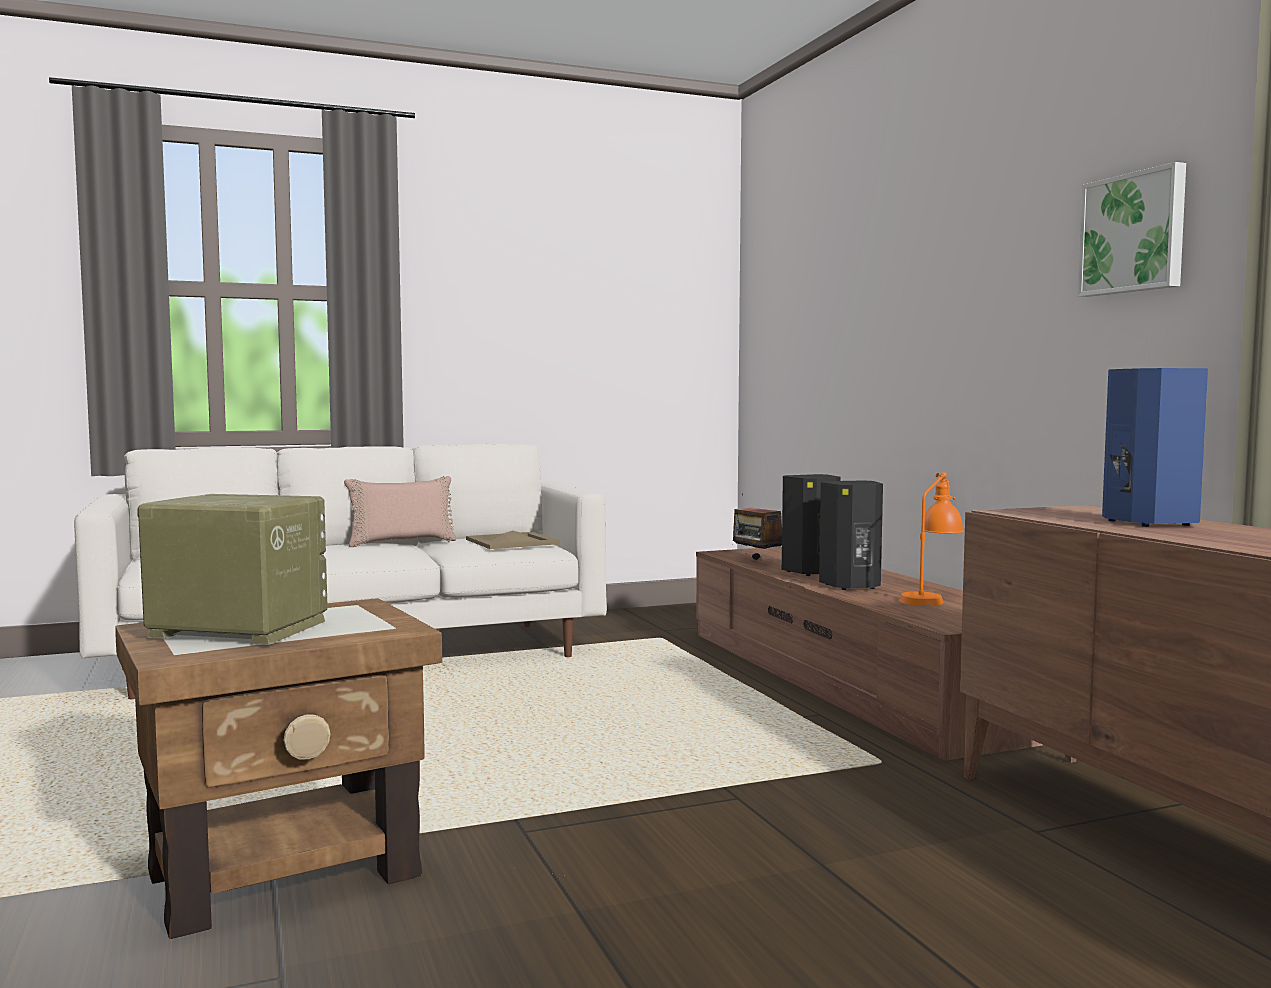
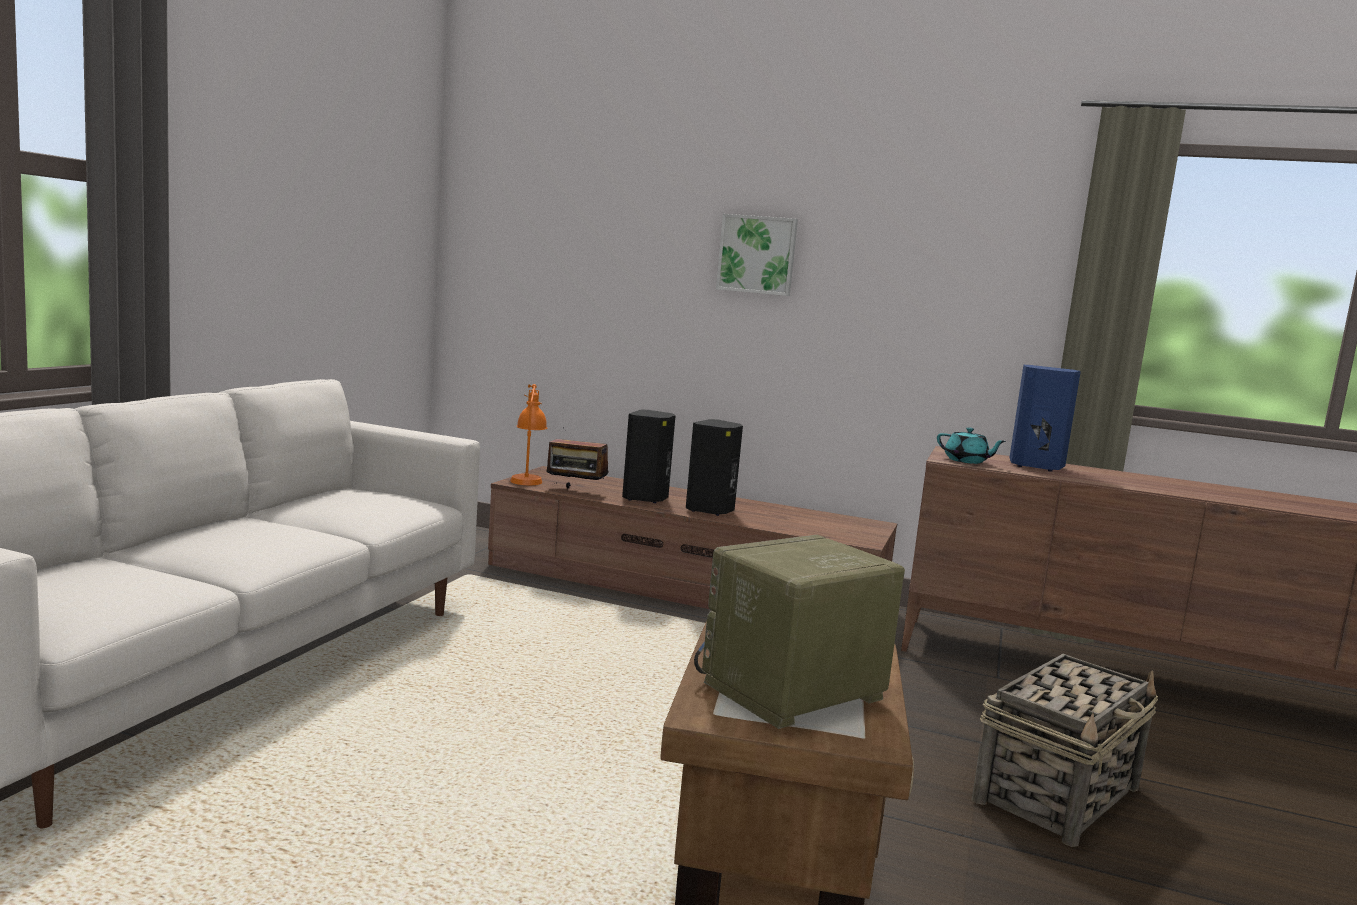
camera: 50 degrees left, 5 degrees up
(401, 543) = (253, 518): beige pillow -> none
(511, 541) = (382, 501): beige tray -> none
(782, 930) = (1058, 794): none -> basket
(930, 598) = (785, 516): orange table lamp -> orange table lamp (527, 478)
(1039, 513) = (966, 461): none -> turquoise teapot
(1134, 233) = (962, 256): picture -> picture (757, 255)

